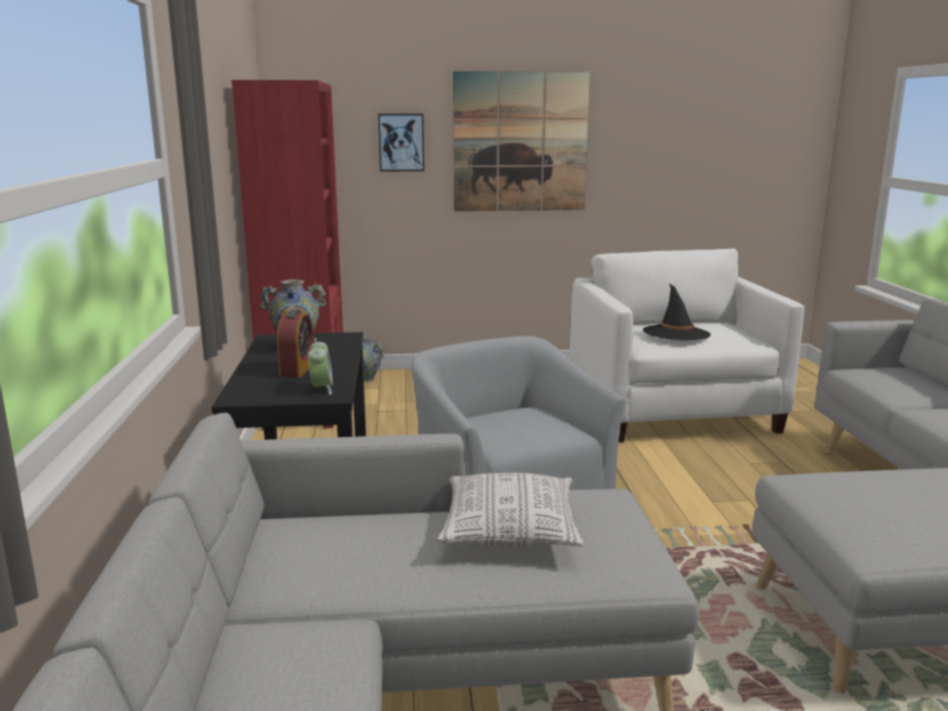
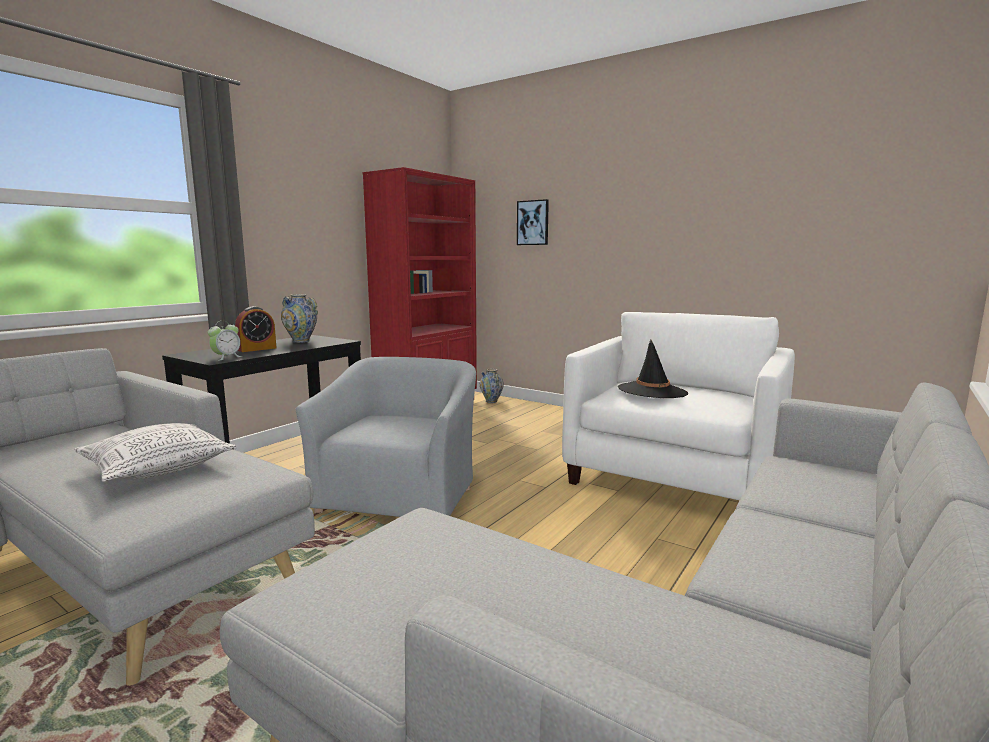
camera: 40 degrees right, 5 degrees down
(520, 142) = (621, 219): picture -> none

